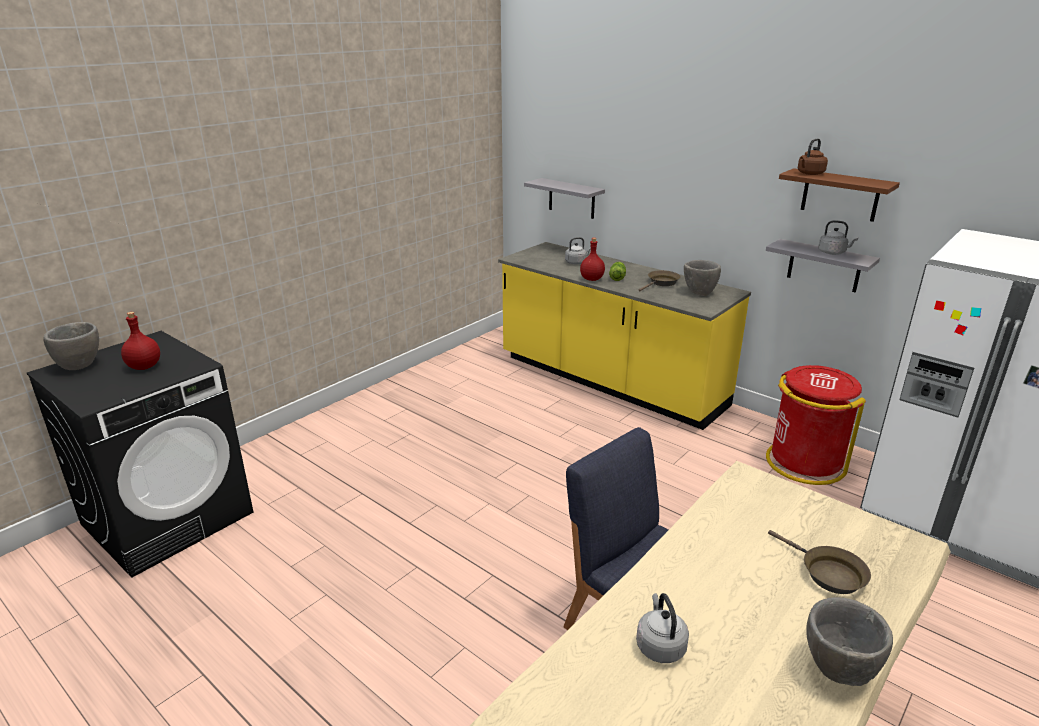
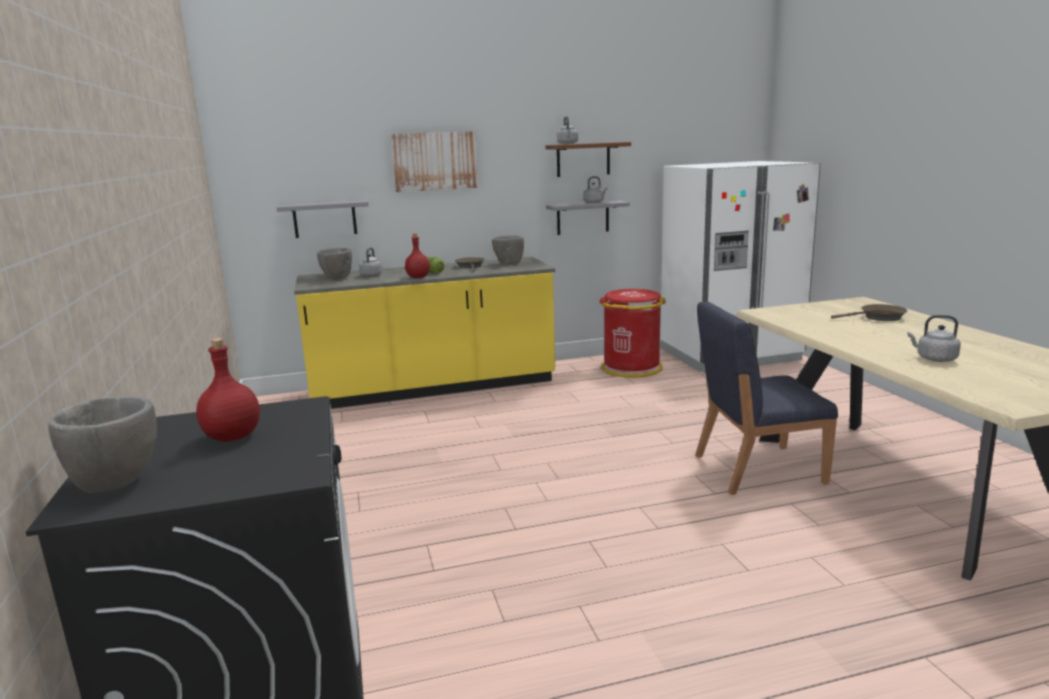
camera: 55 degrees left, 10 degrees down
(670, 164) = (435, 161): none -> picture
(809, 174) = (567, 144): brown kettle -> grey kettle
(838, 671) = (969, 333): grey bowl -> grey bowl (337, 278)

